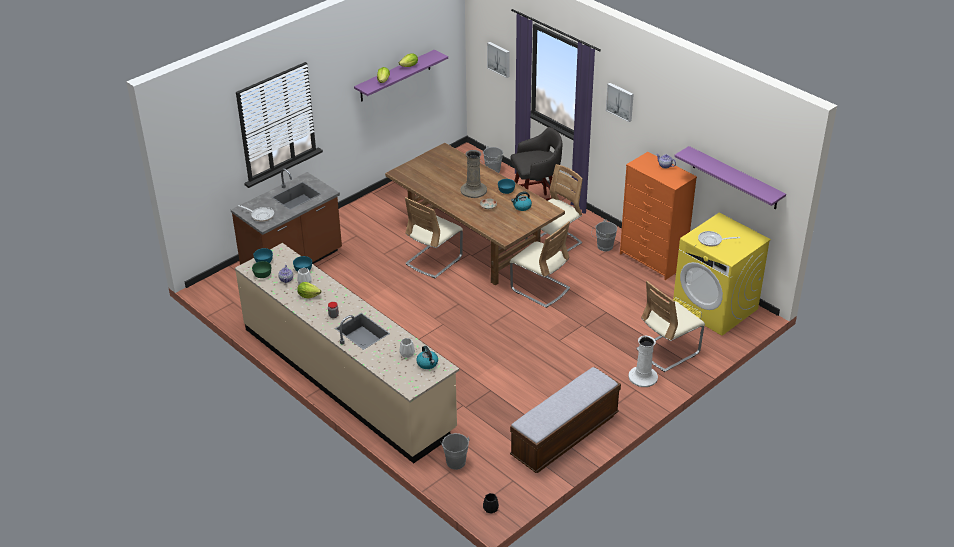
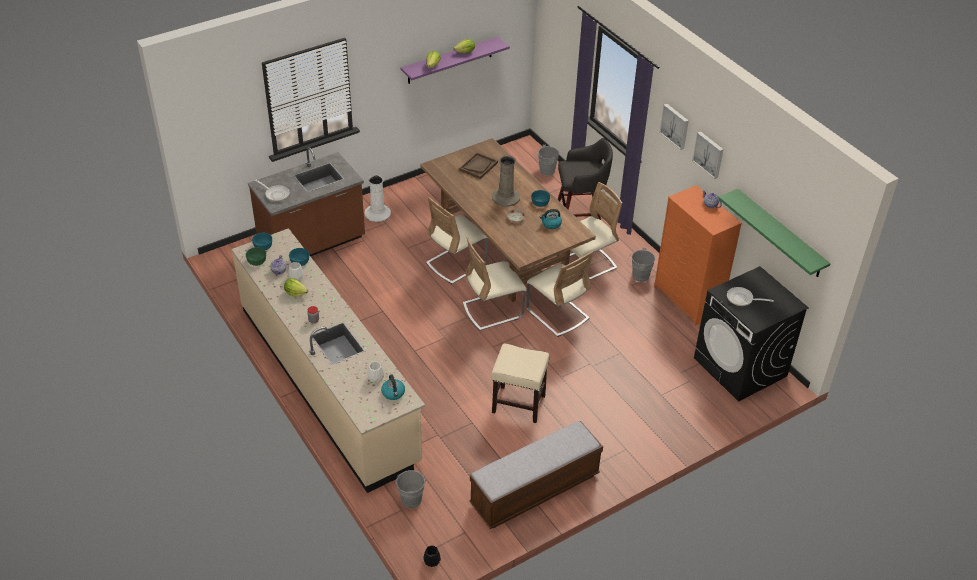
camera: 10 degrees right, 5 degrees up
(440, 168) = (478, 166): none -> brown tray
(499, 59) = (564, 56): picture -> picture (709, 154)
(527, 368) = (518, 404): none -> beige stool
(642, 377) = (638, 436): white vase -> white vase (377, 213)
(668, 351) = (674, 410): beige chair -> beige chair (492, 310)
(715, 308) = (740, 367): yellow washing machine -> black washing machine
(735, 178) = (780, 234): purple shelf -> green shelf

